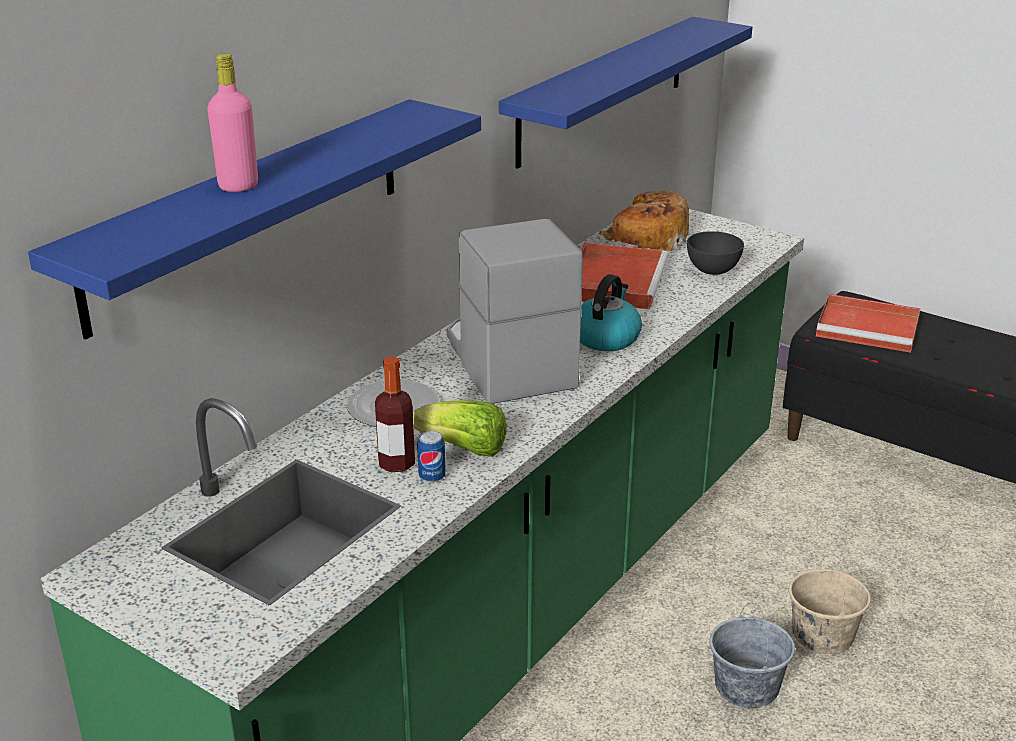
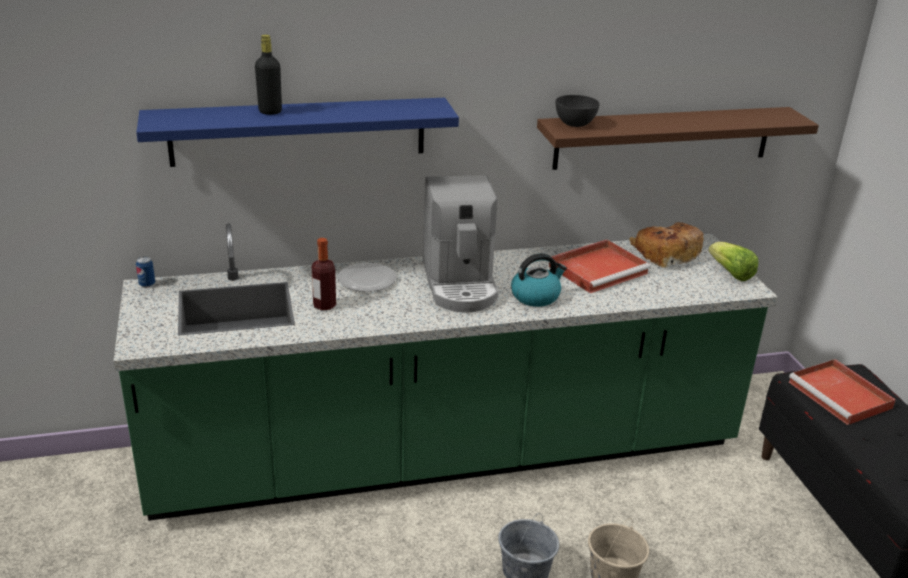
camera: 40 degrees right, 0 degrees up
(238, 186) = (270, 111): pink bottle -> black bottle
(432, 477) = (329, 319): can -> can (147, 284)
(464, 449) = (365, 314): lettuce -> lettuce (731, 273)
(507, 362) = (460, 284): coffee machine -> coffee machine turned 150 degrees clockwise
(604, 89) = (663, 137): blue shelf -> brown shelf
(713, 270) = (673, 289): grey bowl -> grey bowl (575, 124)

